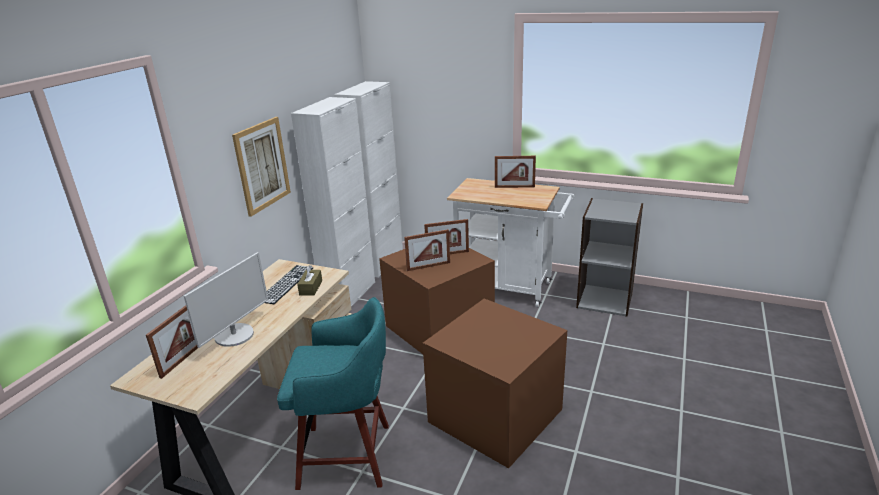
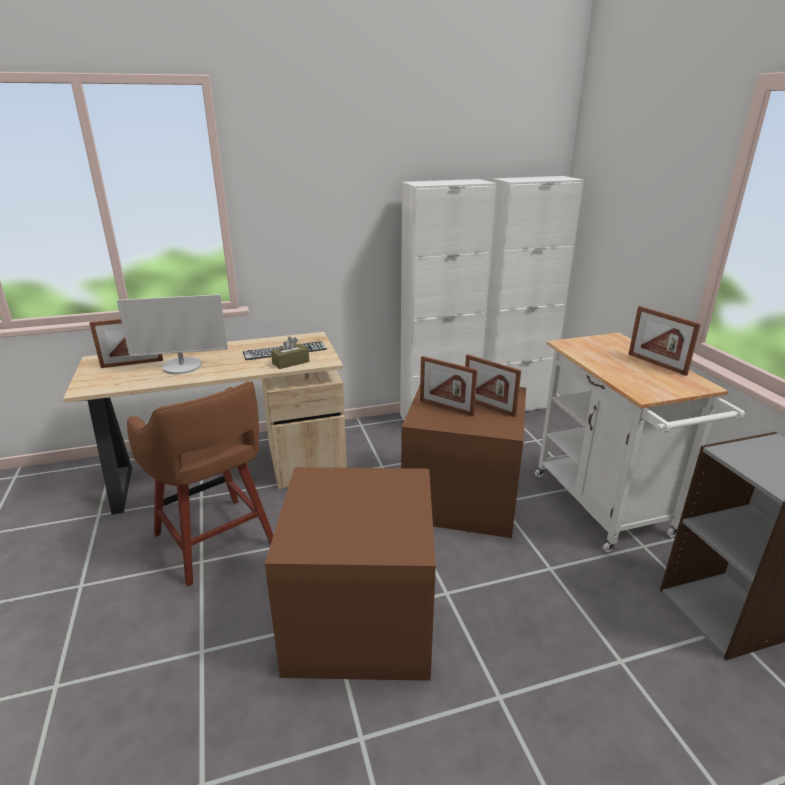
camera: 50 degrees right, 0 degrees up
(262, 165) = (347, 230): picture -> none
(348, 456) = (216, 541): turquoise stool -> brown stool

